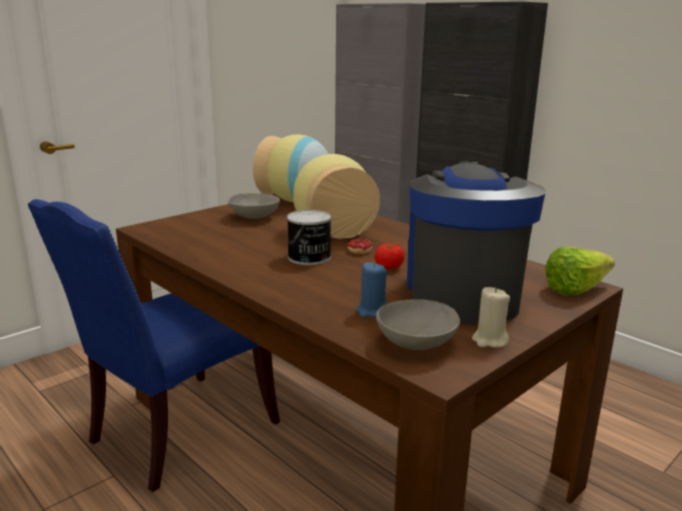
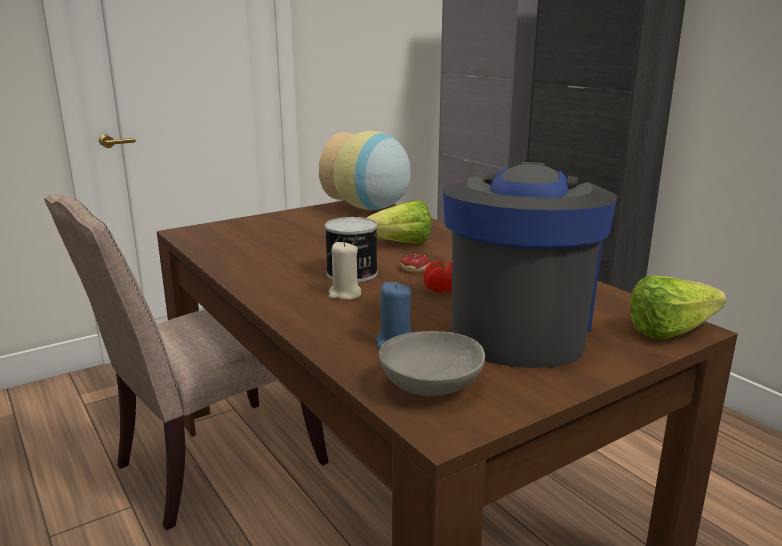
camera: 10 degrees right, 0 degrees up
(176, 434) = (211, 465): blue chair -> beige chair
(254, 217) = (312, 224): grey bowl -> none
(332, 231) = (394, 244): vase -> lettuce
(489, 340) = (527, 390): beige candle -> beige candle (344, 294)

